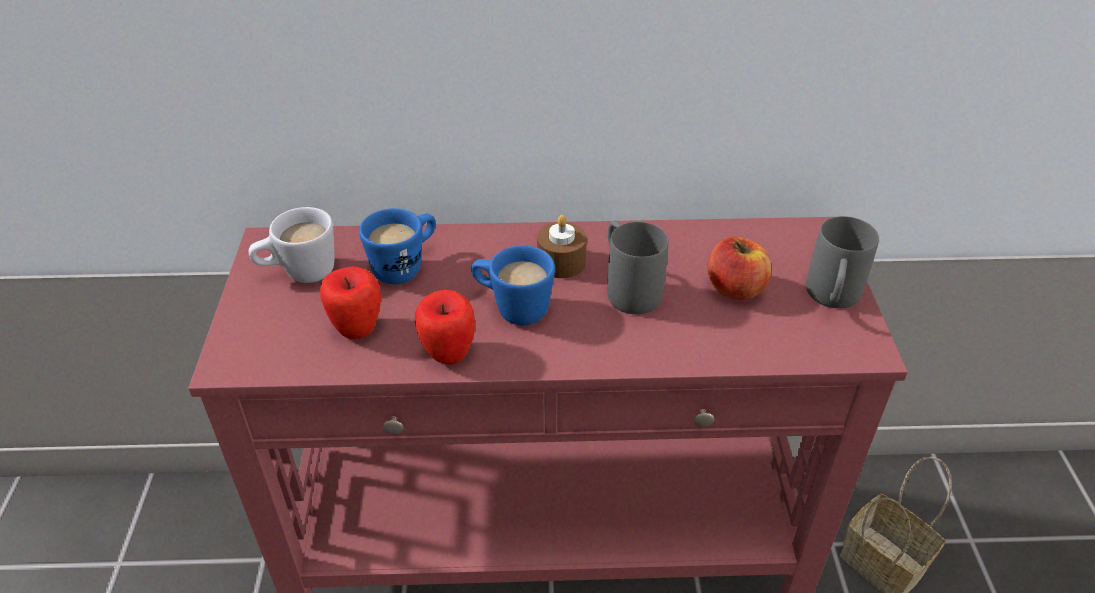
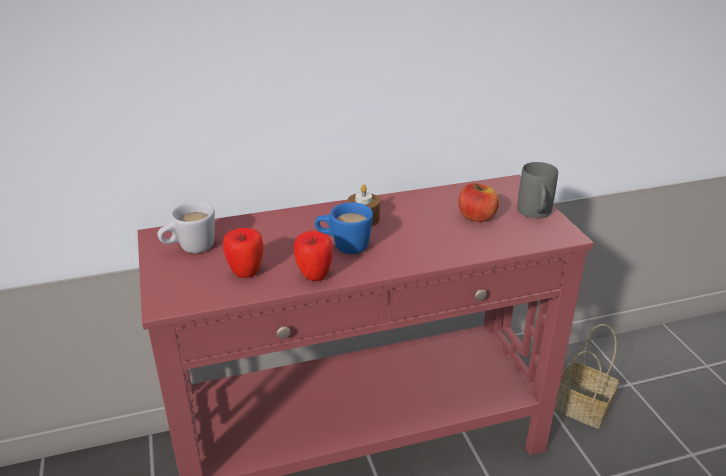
camera: 15 degrees left, 10 degrees down
(406, 266) = (262, 235): blue mug -> none
(627, 288) = (411, 226): grey mug -> none

